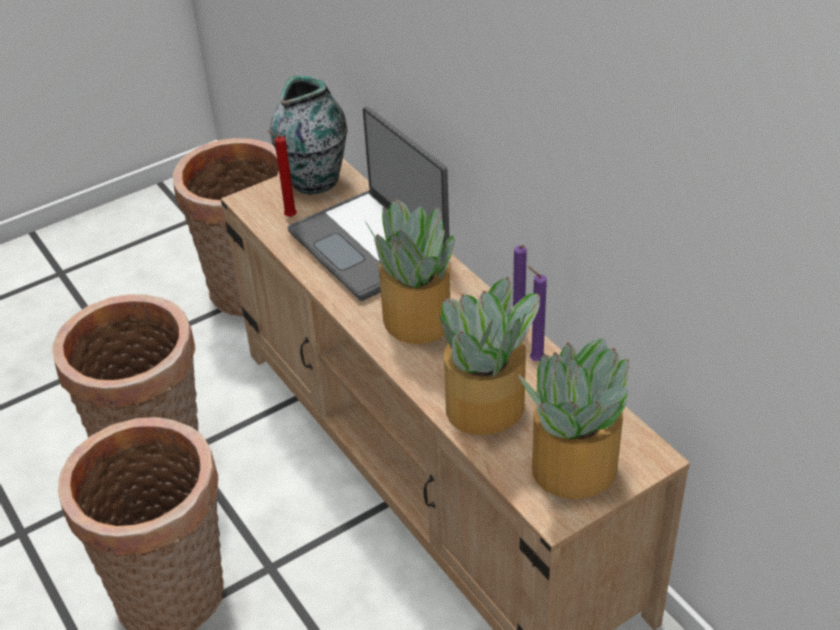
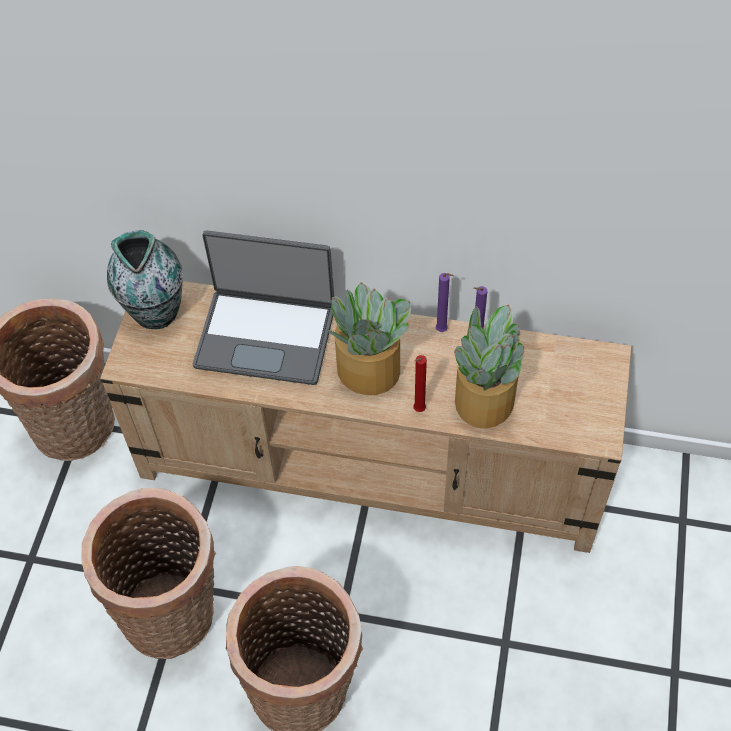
camera: 45 degrees left, 15 degrees up
(288, 217) = (176, 356): red candle -> red candle (418, 410)
(572, 468) = (577, 401): potted plant -> none

